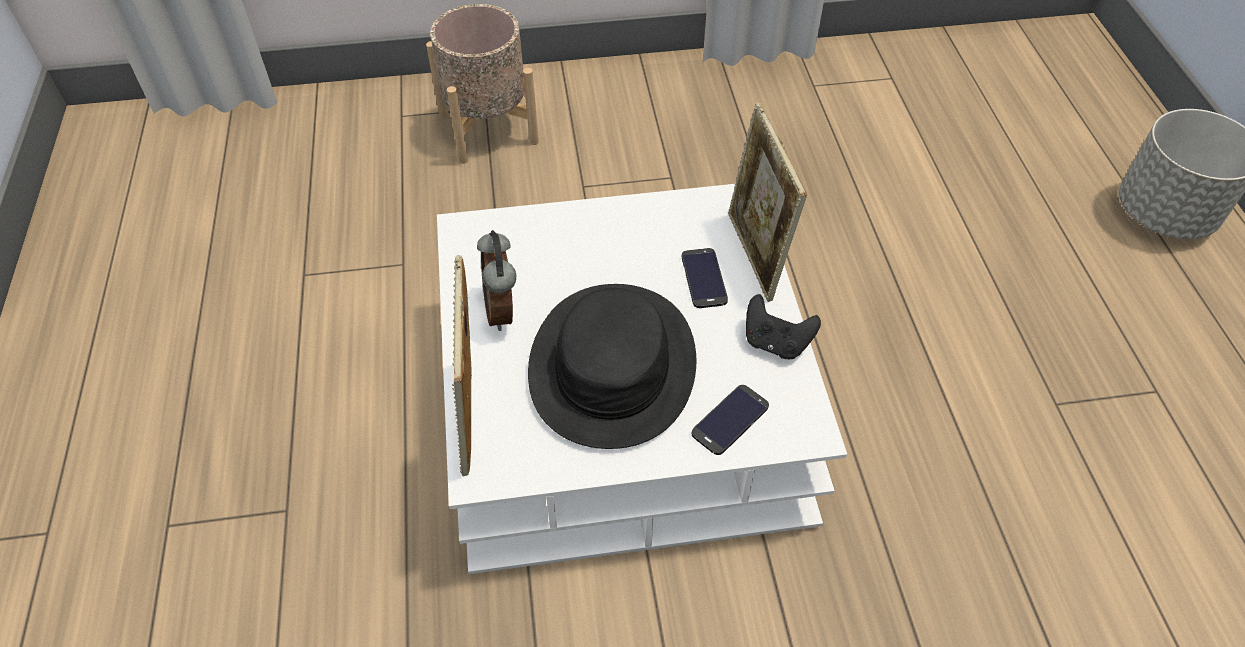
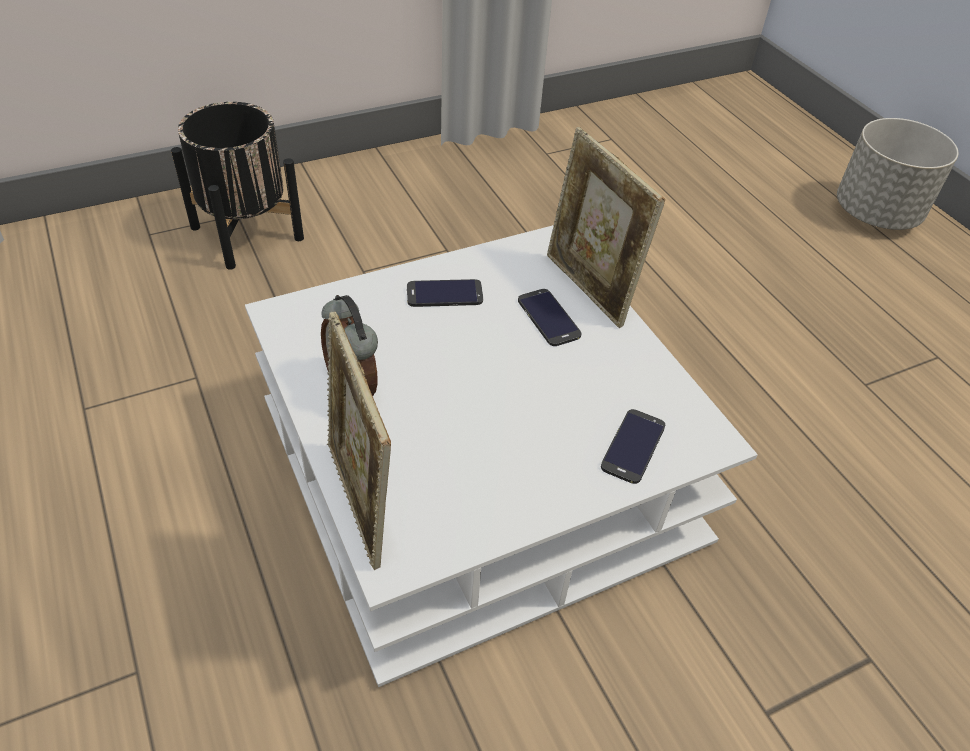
camera: 20 degrees left, 5 degrees down
(487, 129) = (246, 233): beige planter -> black planter
(611, 366) = (491, 418): black hat -> none
(615, 236) = (444, 294): none -> phone
(775, 343) = (643, 364): black game controller -> none

